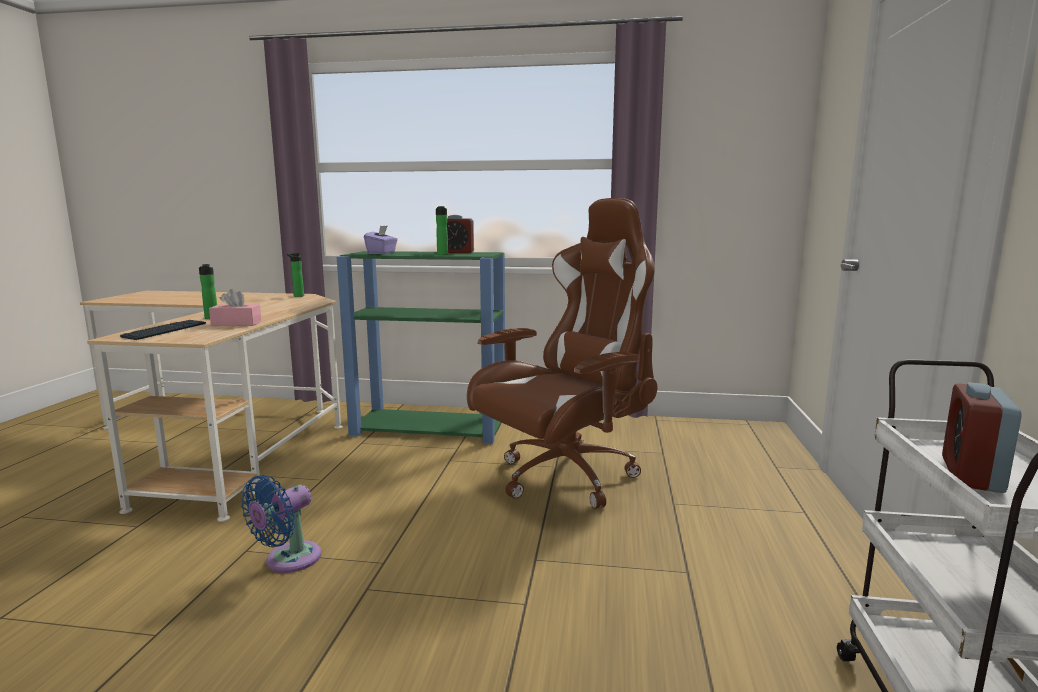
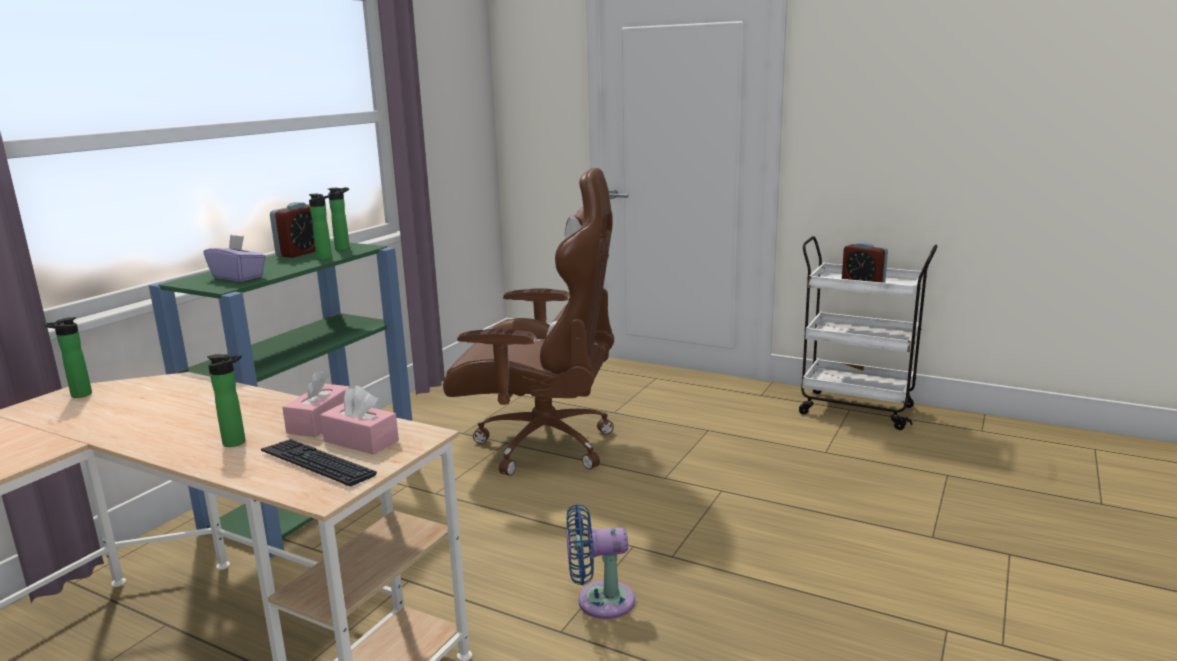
camera: 70 degrees left, 5 degrees up
(198, 332) = (361, 441): none -> pink tissue box
(288, 560) = (599, 601): blue fan -> blue fan turned 120 degrees clockwise
(476, 254) = (344, 248): none -> bottle
(560, 480) = (536, 445): brown office chair -> brown office chair turned 120 degrees clockwise

